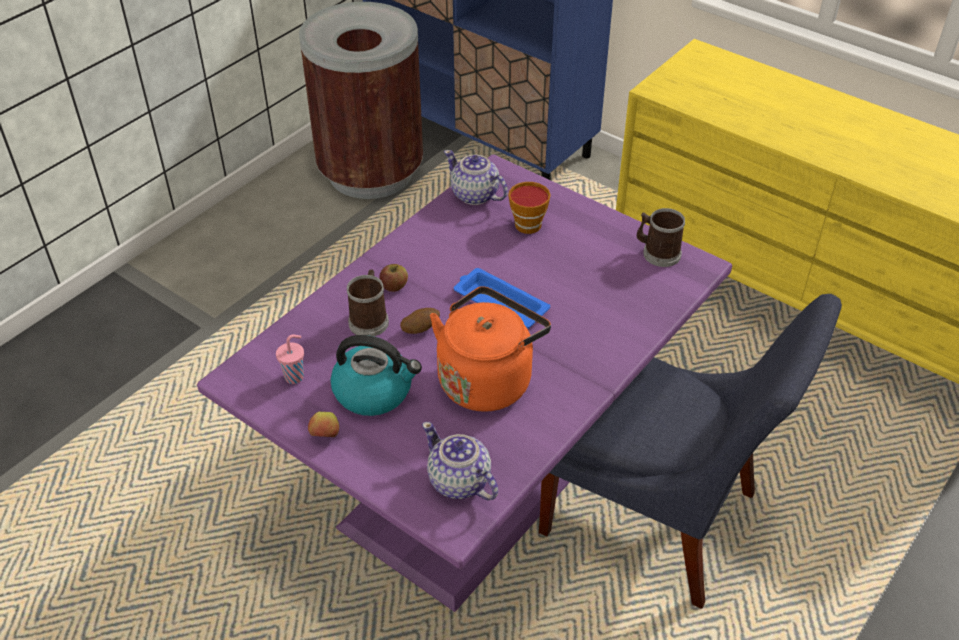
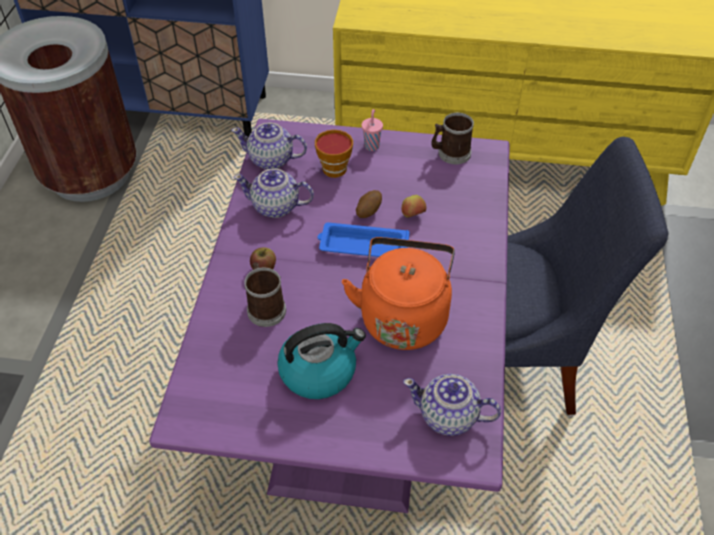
camera: 30 degrees left, 5 degrees up
(295, 376) = (238, 390): pink cup -> pink cup (372, 145)
(325, 436) = (308, 432): apple -> apple (413, 215)
(420, 329) = (315, 297): potato -> potato (368, 212)
(446, 238) = (276, 207): none -> teapot

